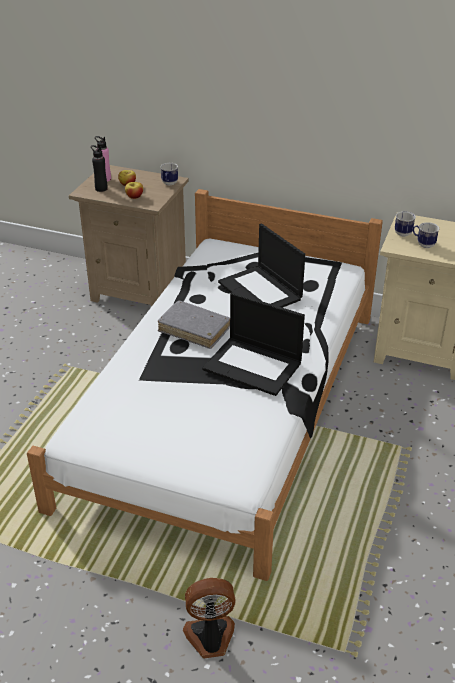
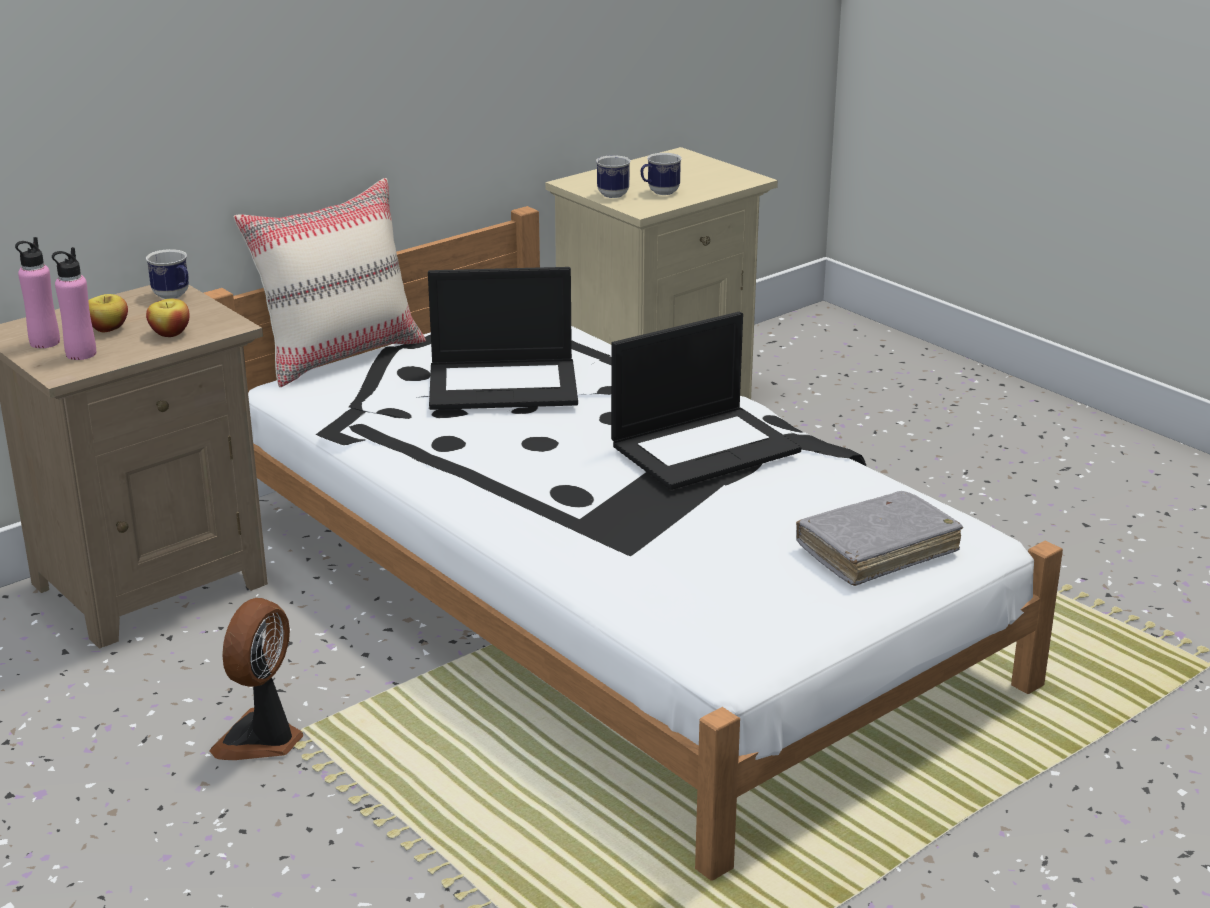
camera: 60 degrees left, 10 degrees down
(101, 189) = (81, 354): black bottle -> pink bottle
(194, 330) = (544, 468): grey book -> grey book (877, 550)
(210, 638) = (1129, 772): fan -> fan (262, 739)
(254, 244) = (340, 355): none -> beige pillow

